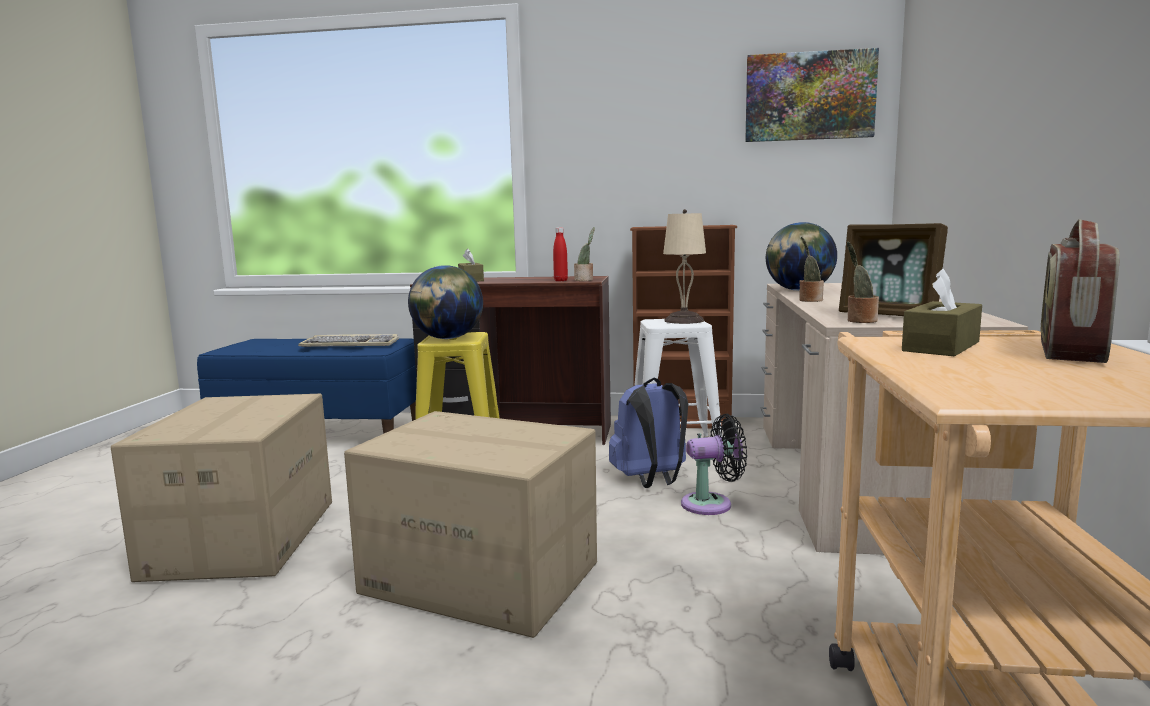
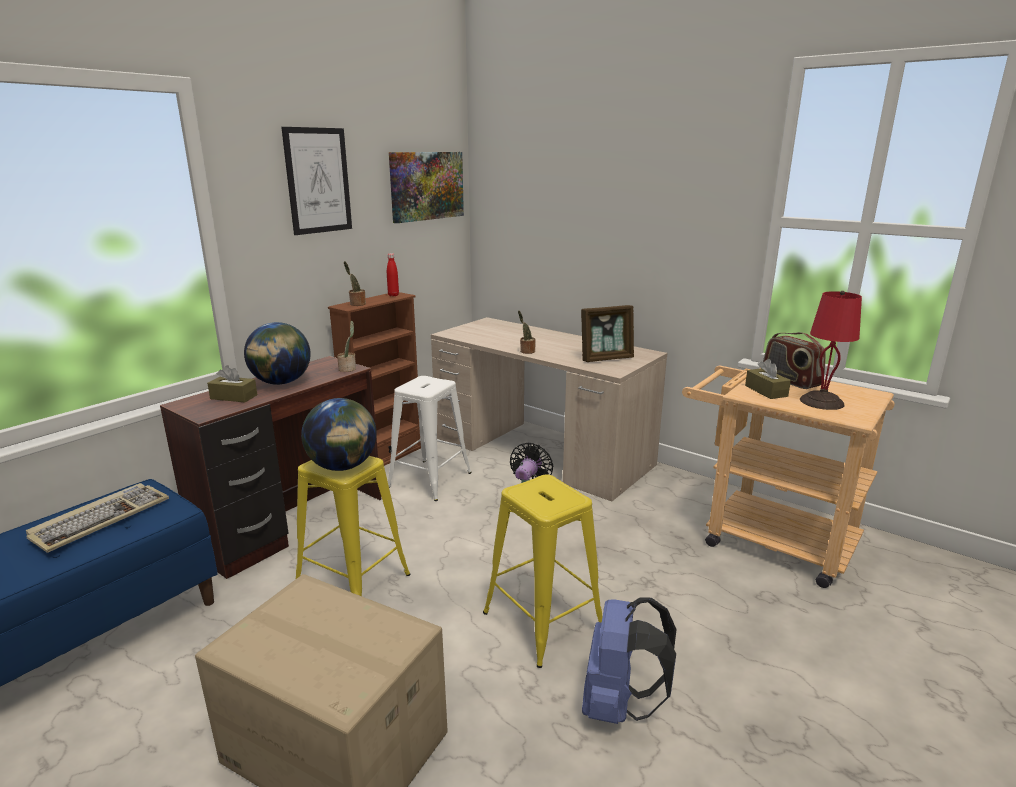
camera: 60 degrees left, 10 degrees up
(482, 577) = (543, 621): cardboard box -> yellow stool
(560, 280) = (330, 375): red bottle -> red bottle (393, 295)
(642, 92) = (318, 181): none -> picture
(651, 481) = (469, 508): blue backpack -> blue backpack (619, 705)
(684, 320) = (427, 382): beige table lamp -> none
(799, 290) = (482, 340): globe -> globe (281, 382)
(859, 320) = (613, 367): potted plant -> potted plant (356, 304)
(999, 372) = (821, 402): none -> red table lamp

